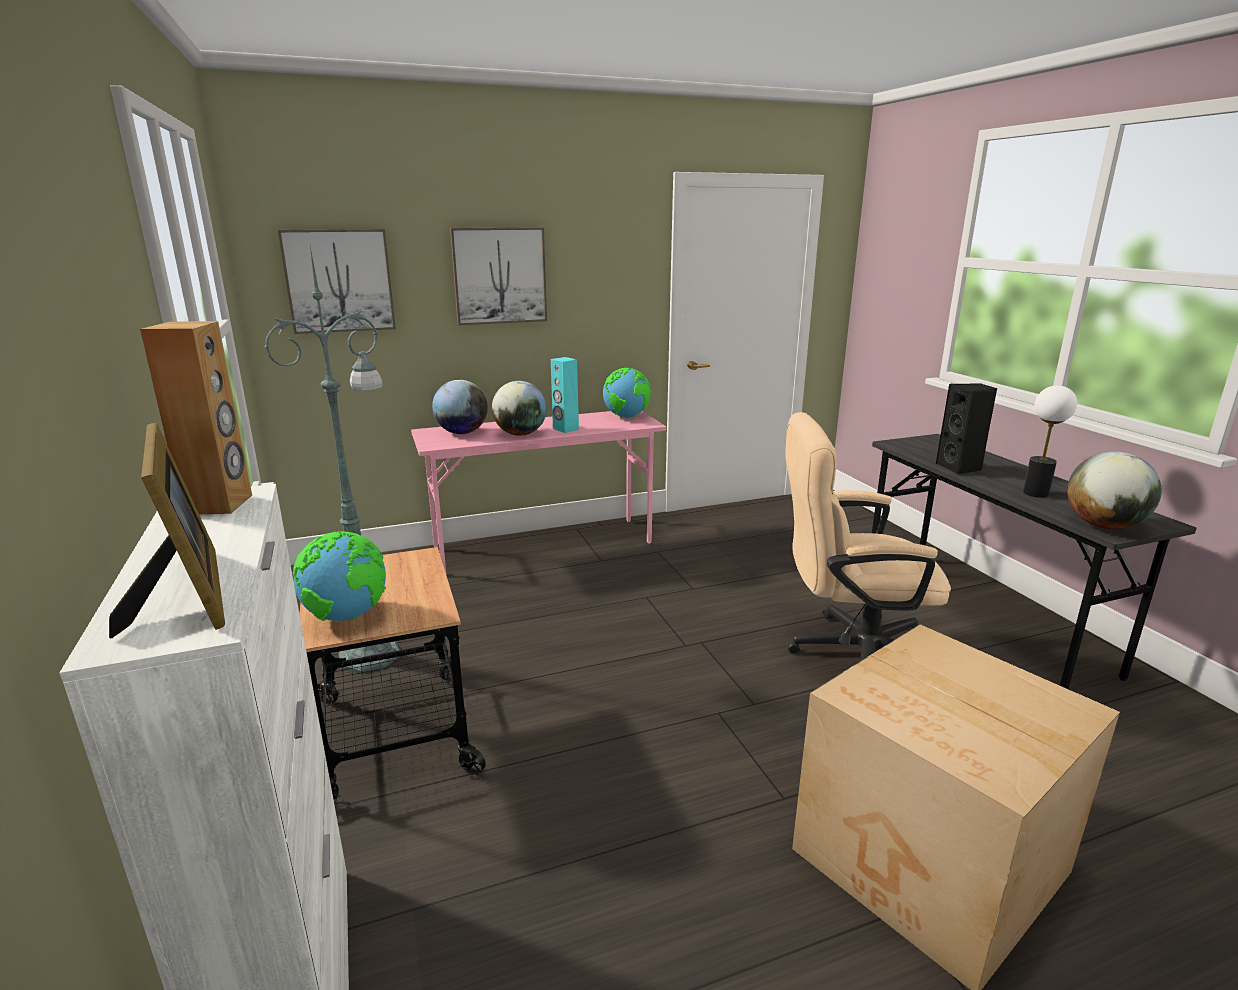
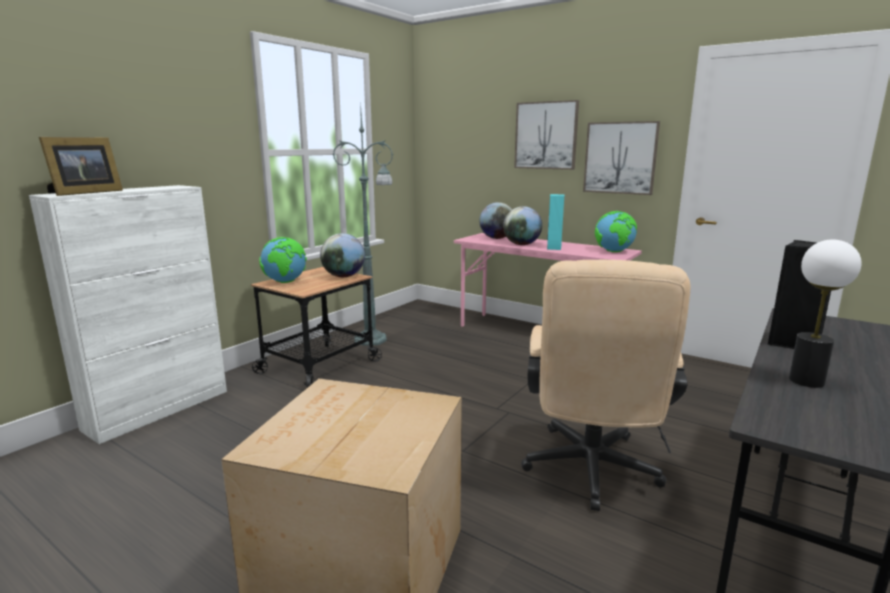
camera: 55 degrees right, 5 degrees down
(220, 504) = (171, 187): brown speaker -> none
(339, 281) = (457, 136): picture -> picture (620, 158)
(849, 652) = (590, 473): beige office chair -> beige office chair turned 135 degrees counterclockwise
(1104, 526) = (780, 421): globe -> globe (343, 276)

